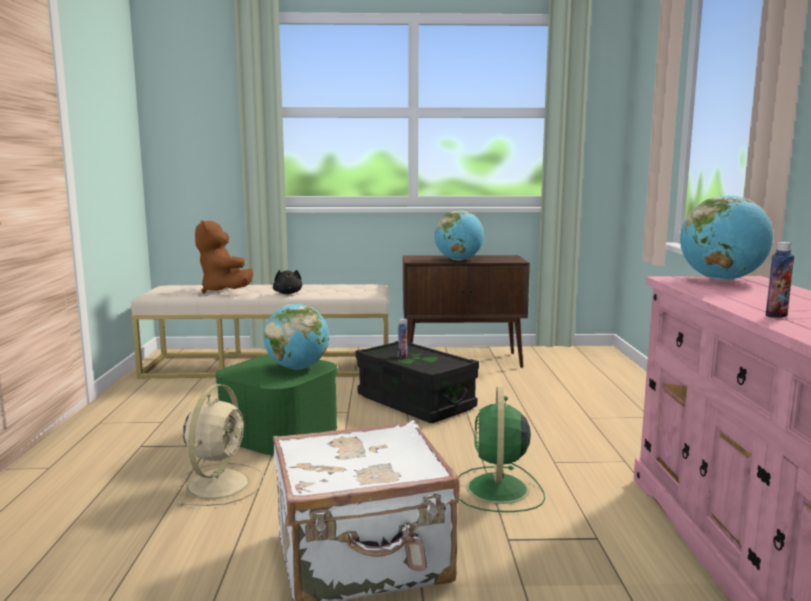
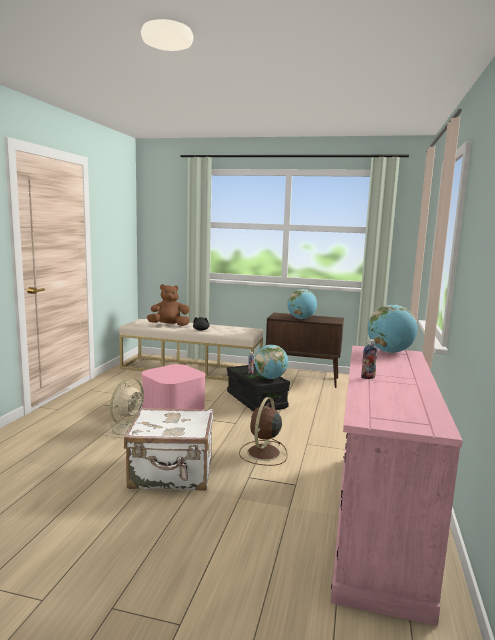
camera: 15 degrees right, 0 degrees up
(224, 291) = (169, 325): brown plush toy -> brown plush toy turned 90 degrees clockwise
(279, 431) = (173, 406): green storage box -> pink storage box
(297, 368) = (184, 373): globe -> globe (270, 378)
(497, 490) = (263, 453): green fan -> brown fan

